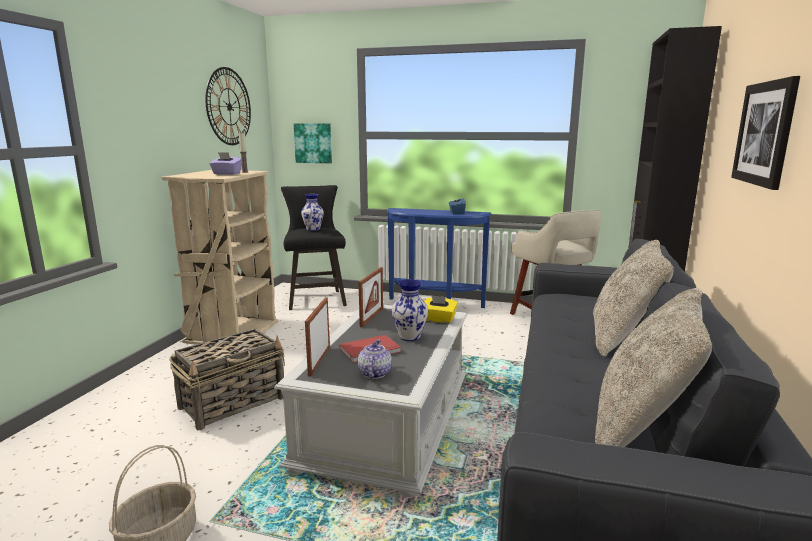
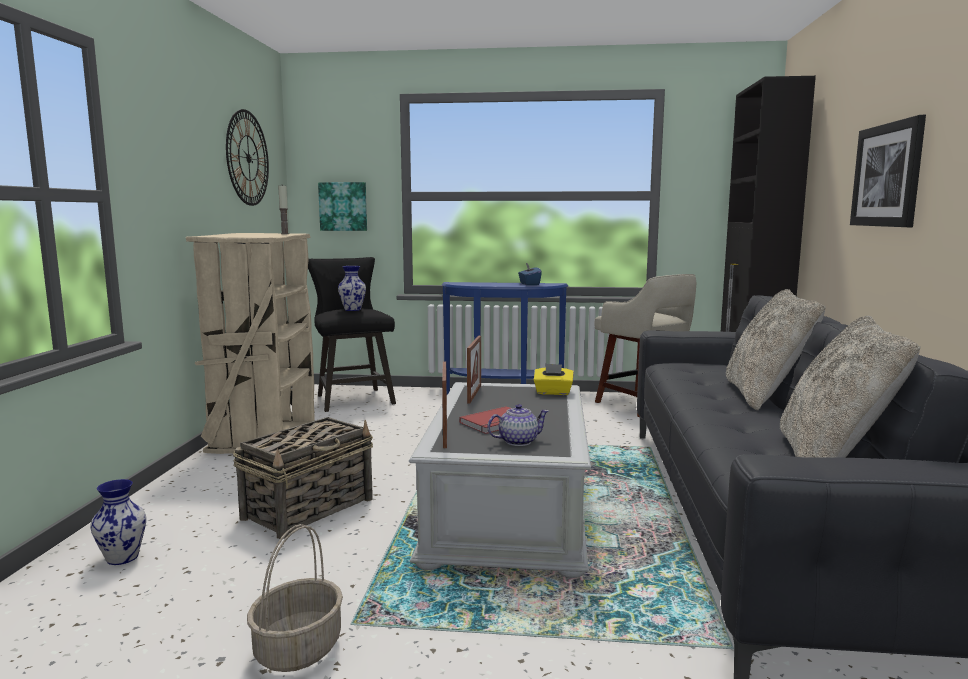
camera: 10 degrees left, 5 degrees down
(226, 174) = (265, 234): purple tissue box -> none
(374, 373) = (517, 441): teapot -> teapot turned 75 degrees clockwise
(409, 336) = (531, 408): vase -> vase (122, 557)

